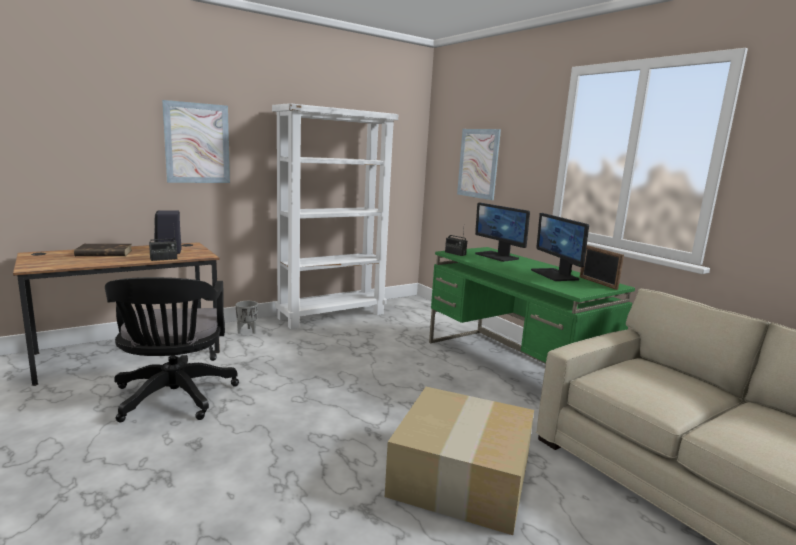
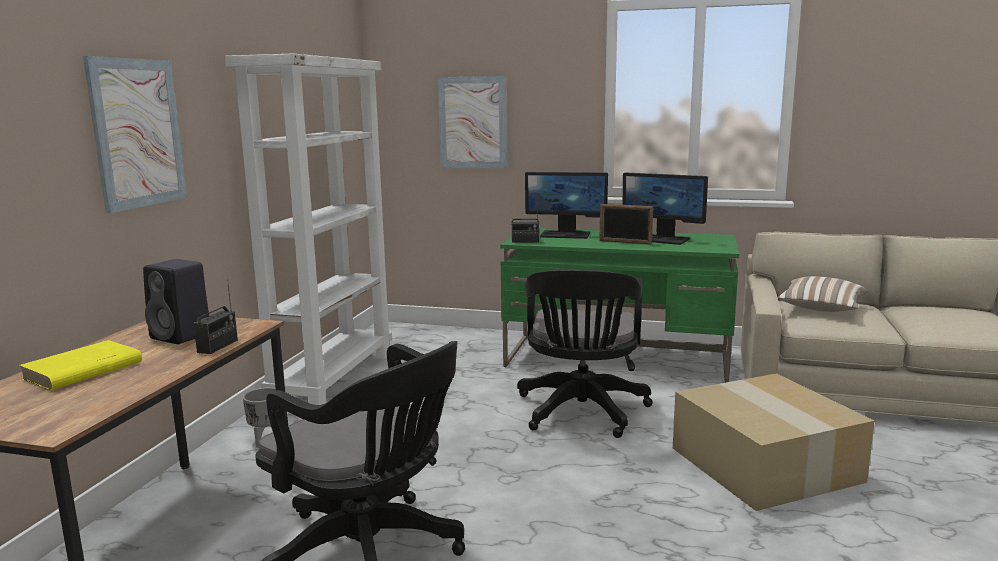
camera: 40 degrees left, 0 degrees up
(103, 253) = (82, 371): brown book -> yellow book
(414, 386) = (581, 413): none -> black office chair
(597, 283) = (706, 238): picture frame -> picture frame (625, 242)
(648, 375) = (821, 309): none -> pillow

